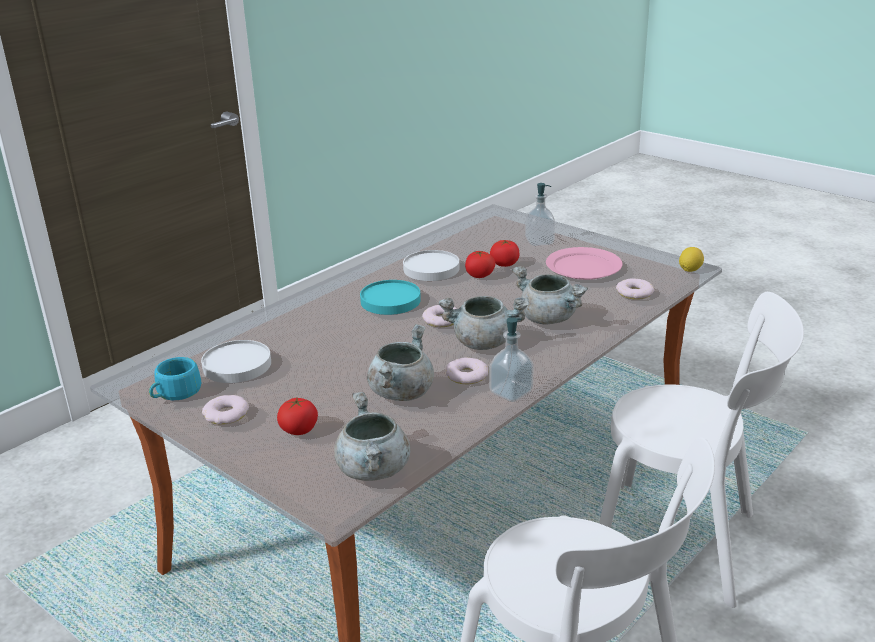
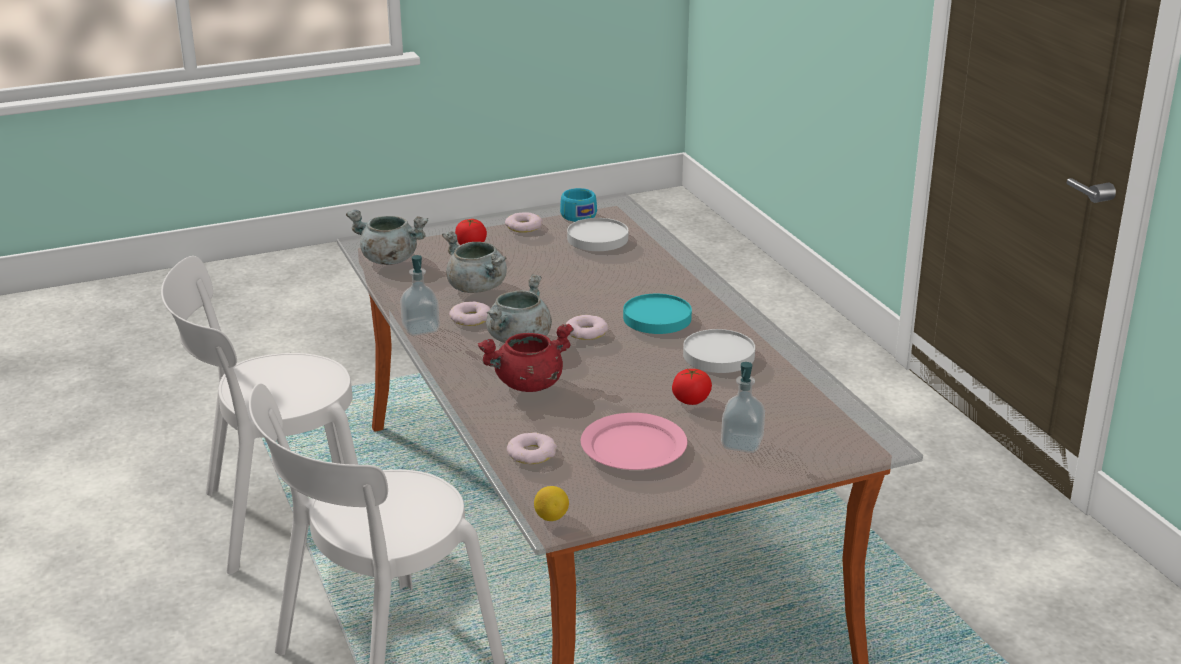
camera: 115 degrees right, 0 degrees up
(480, 275) = (673, 377): tomato -> none
(549, 319) = (528, 384): grey cooking pot -> red cooking pot

